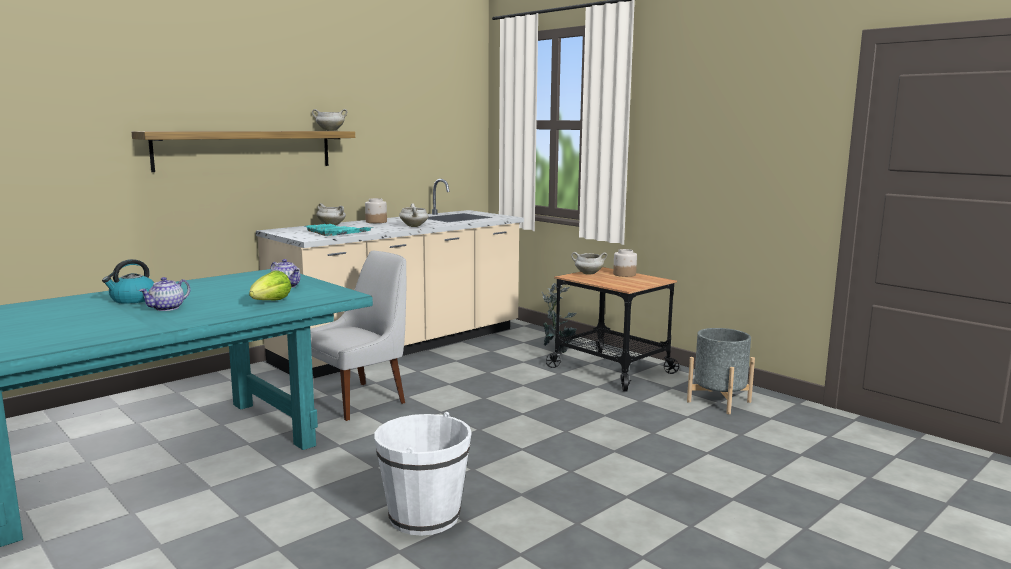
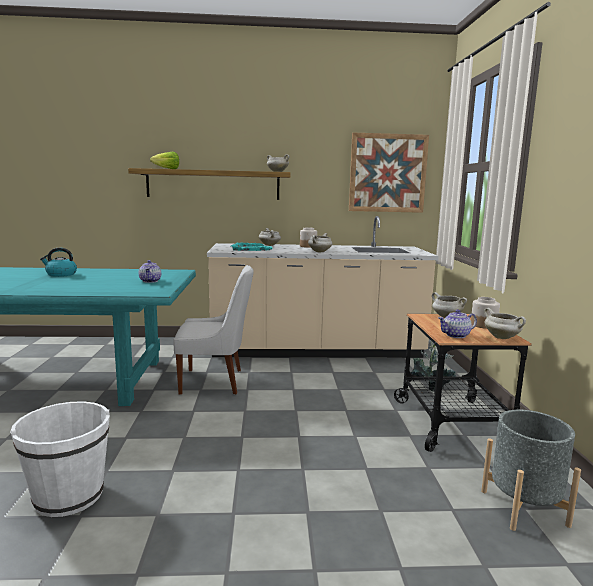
camera: 40 degrees right, 0 degrees up
(167, 308) = (52, 282): teapot -> teapot (456, 335)
(270, 302) = (103, 289): lettuce -> lettuce (167, 169)
(438, 128) = (387, 173): none -> picture
(654, 280) = (502, 337): none -> white cooking pot

